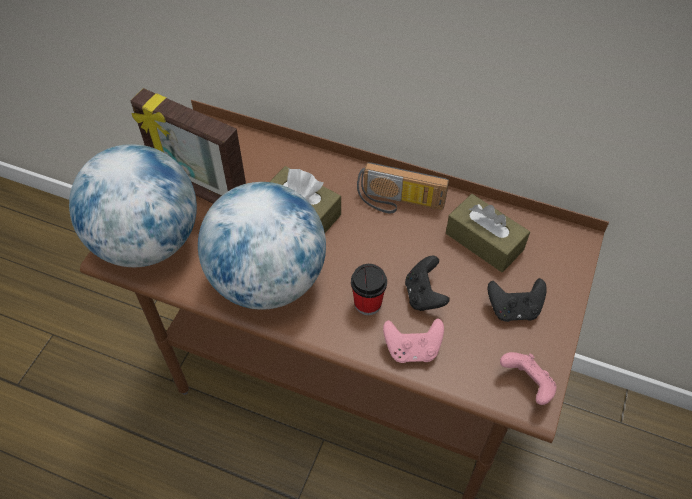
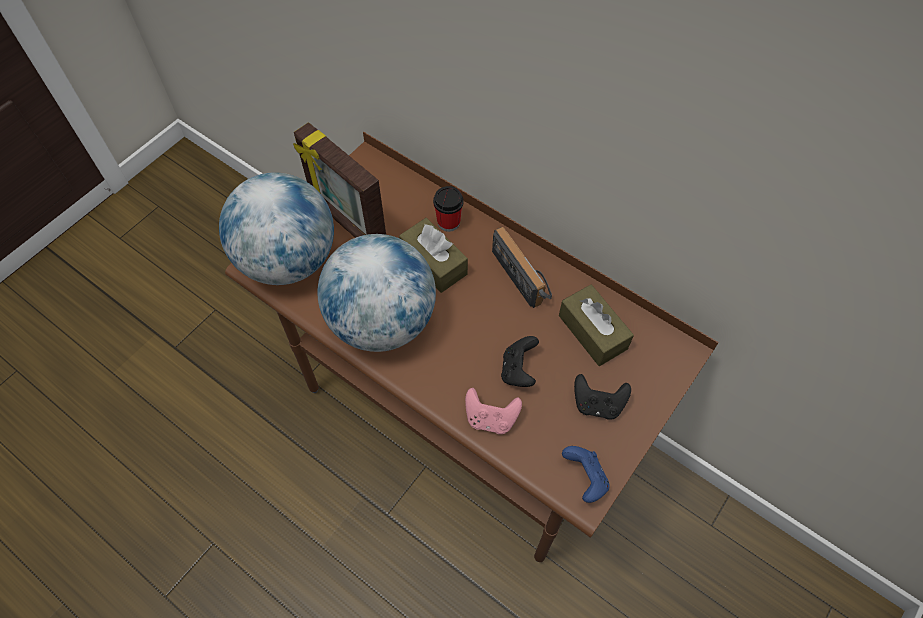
camera: 15 degrees right, 5 degrees up
(367, 303) = (464, 365): cup -> cup (448, 222)
(399, 203) = (524, 276): radio -> radio turned 150 degrees counterclockwise
(527, 384) = (585, 478): pink game controller -> blue game controller

